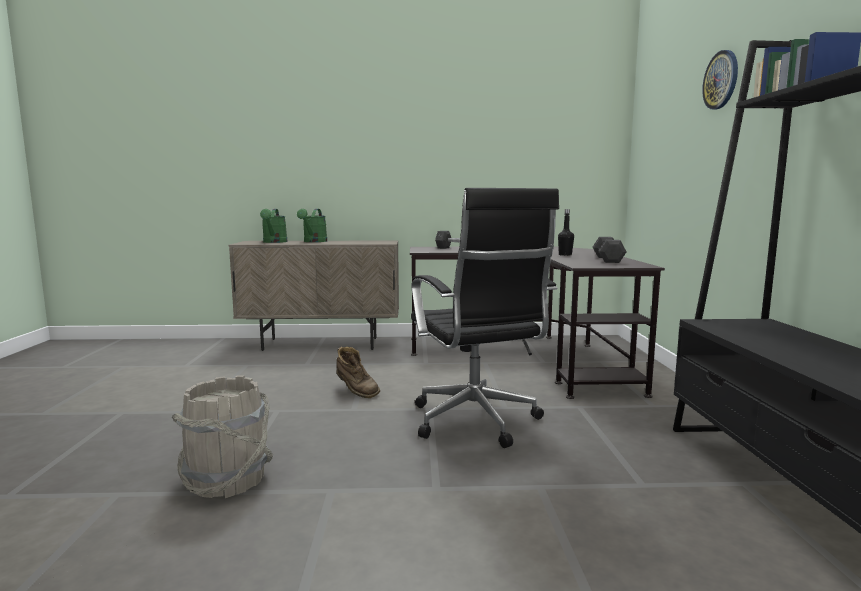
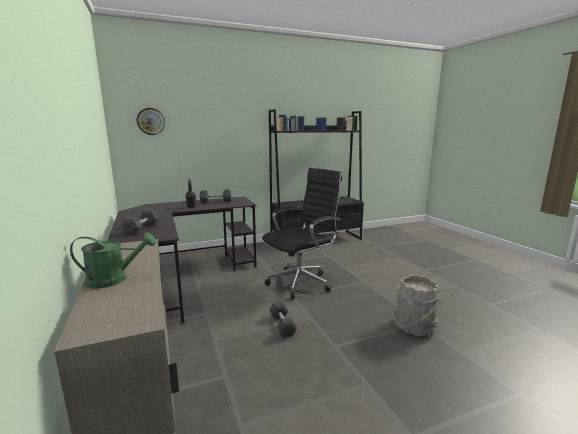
camera: 110 degrees left, 5 degrees up
(274, 242) = (117, 304): green watering can -> none
(356, 392) = (282, 325): brown boot -> grey dumbbell
(721, 80) = (218, 111): wall clock -> wall clock (151, 121)

